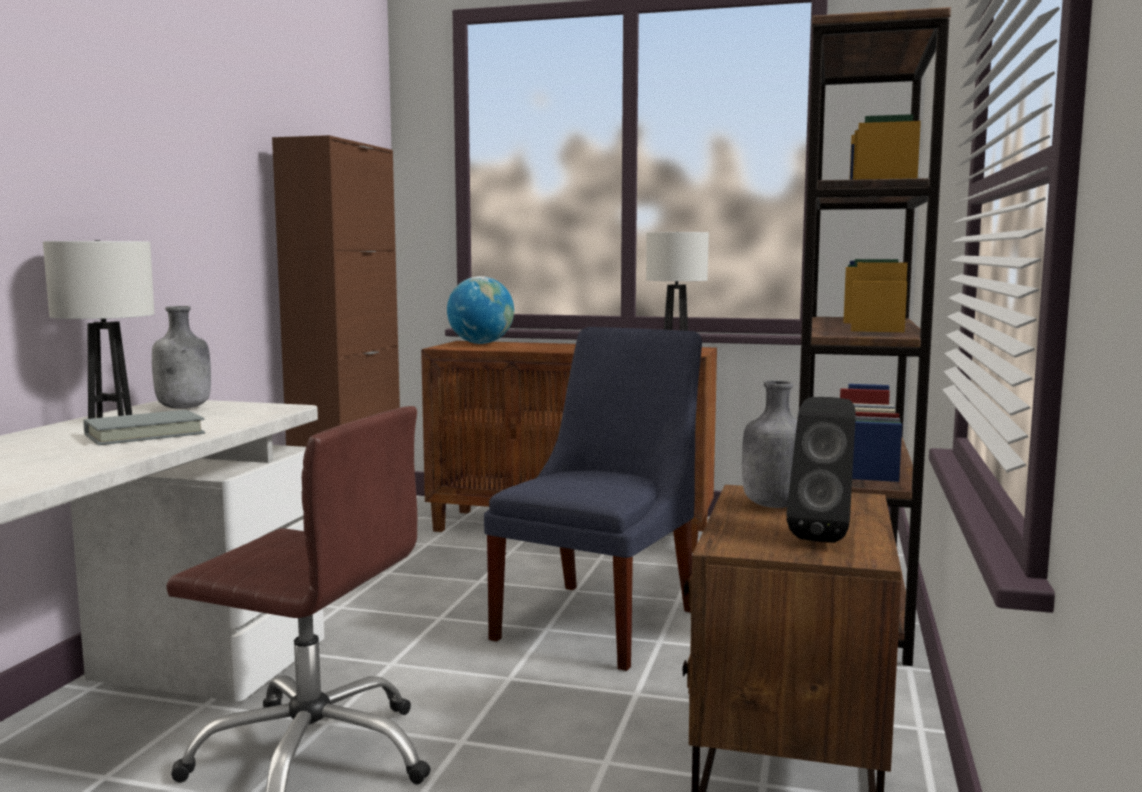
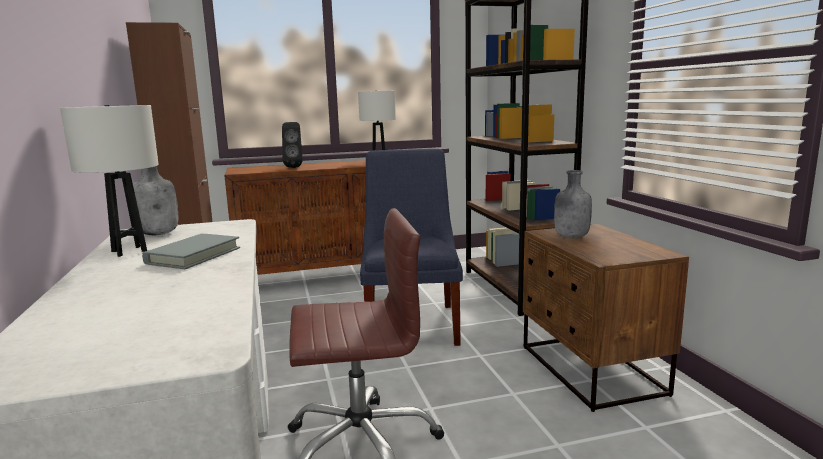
camera: 30 degrees left, 5 degrees up
(481, 343) = (253, 168): globe -> none
(822, 536) = (625, 247): black speaker -> black speaker (294, 167)

